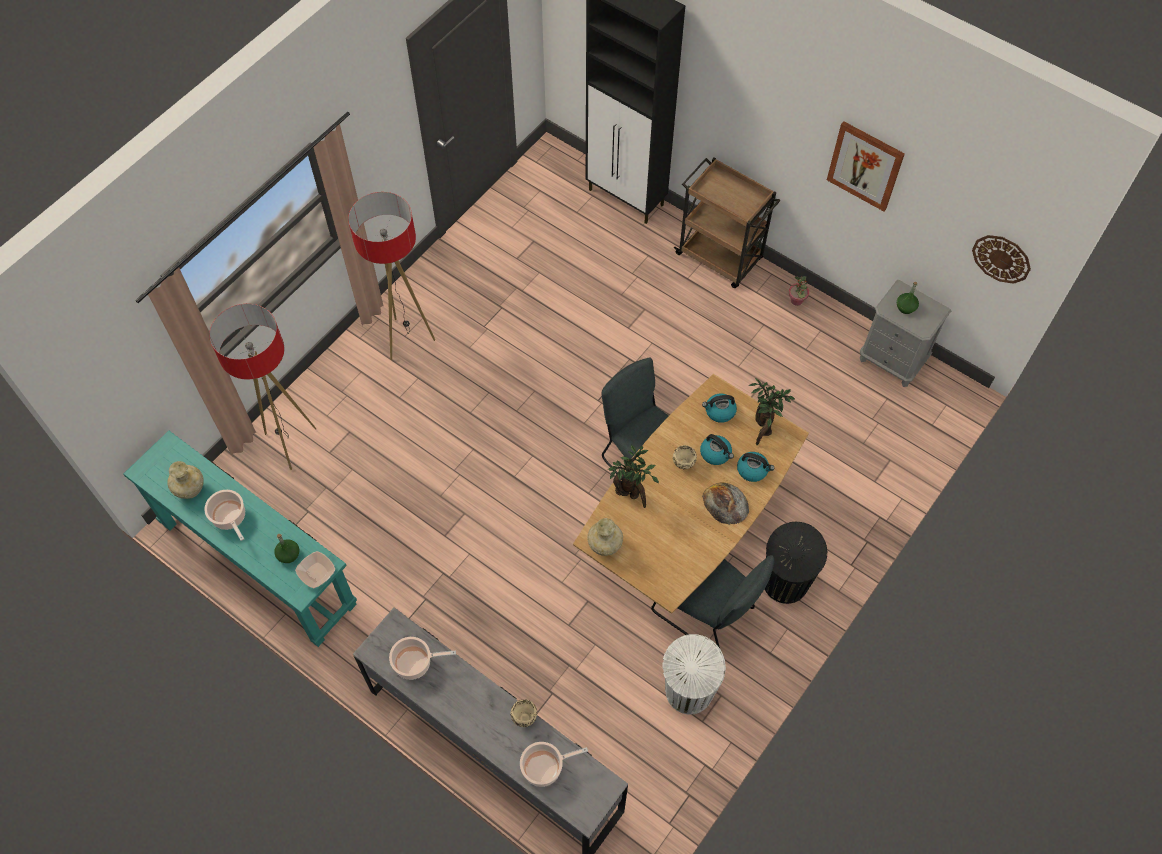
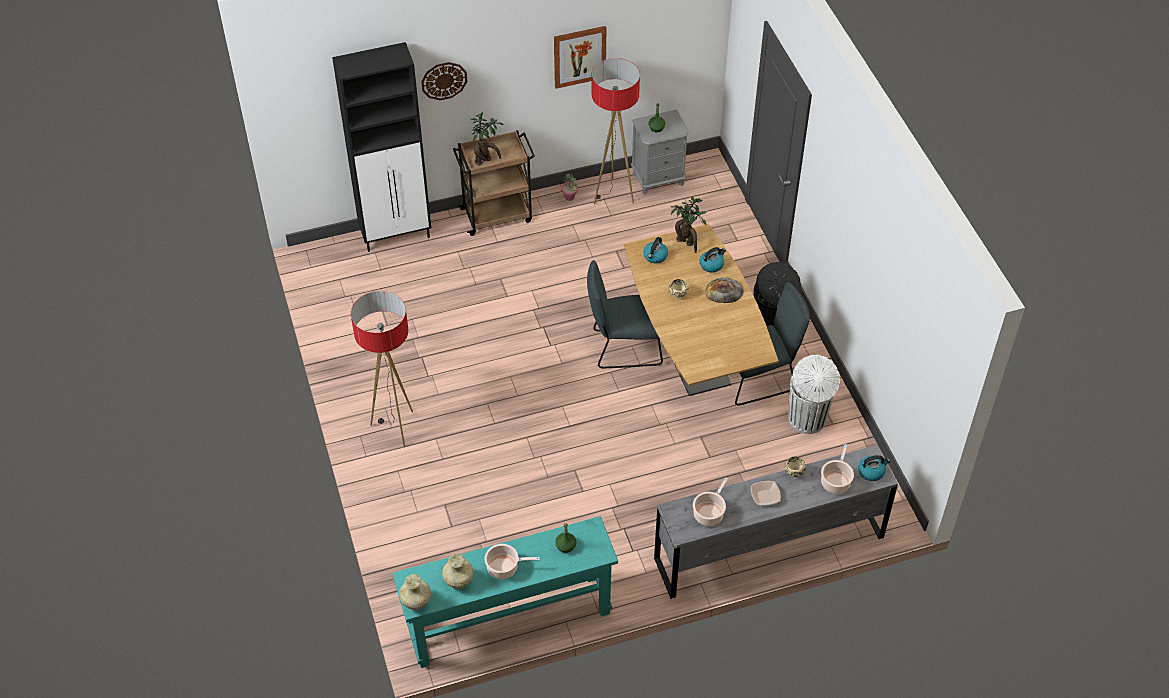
camera: 55 degrees left, 10 degrees down
(290, 443) = (421, 547): floor lamp -> floor lamp (613, 195)
(316, 572) = (594, 536): bowl -> bowl (765, 496)
(604, 545) = (703, 368): beige vase -> beige vase (416, 602)
(630, 494) = (677, 335): potted plant -> potted plant (485, 160)
(716, 453) = (684, 275): kettle -> kettle (871, 471)
(1001, 258) = (695, 46): wall clock -> wall clock (444, 80)

